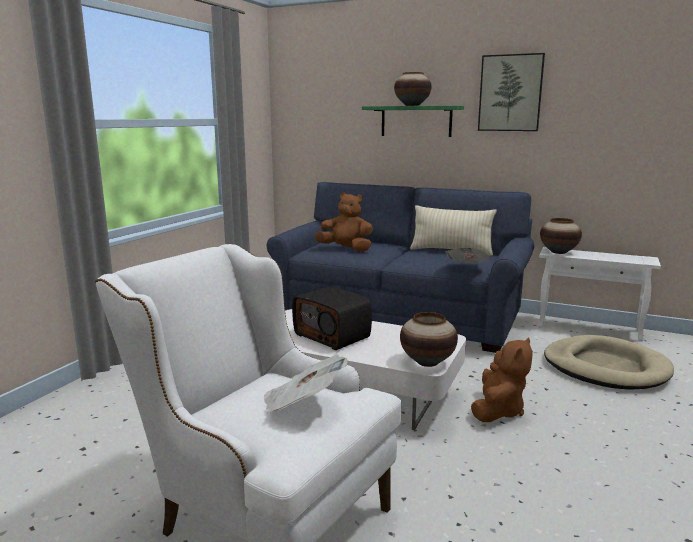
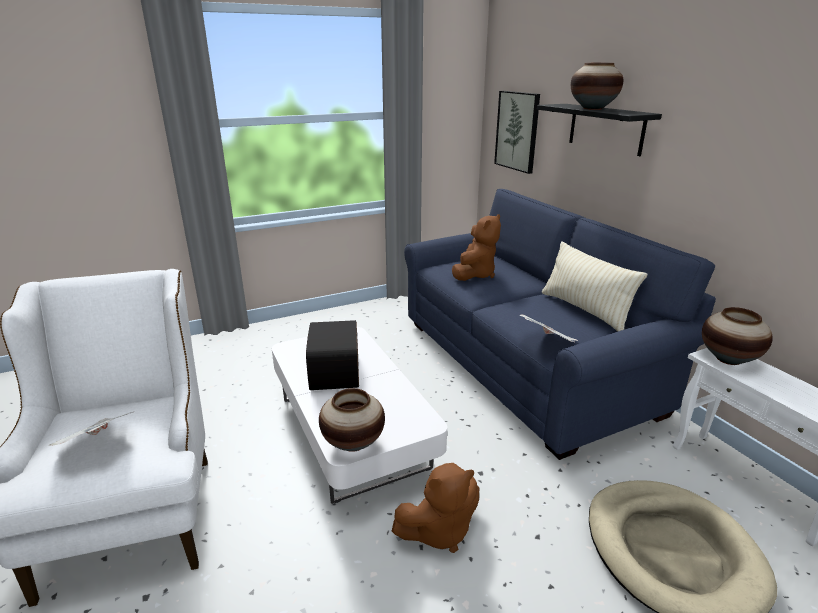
camera: 40 degrees right, 10 degrees up
(346, 249) = (475, 274): brown plush toy -> brown plush toy turned 60 degrees clockwise
(416, 121) = (606, 128): green shelf -> black shelf
(510, 93) = (725, 100): picture -> picture (517, 131)

